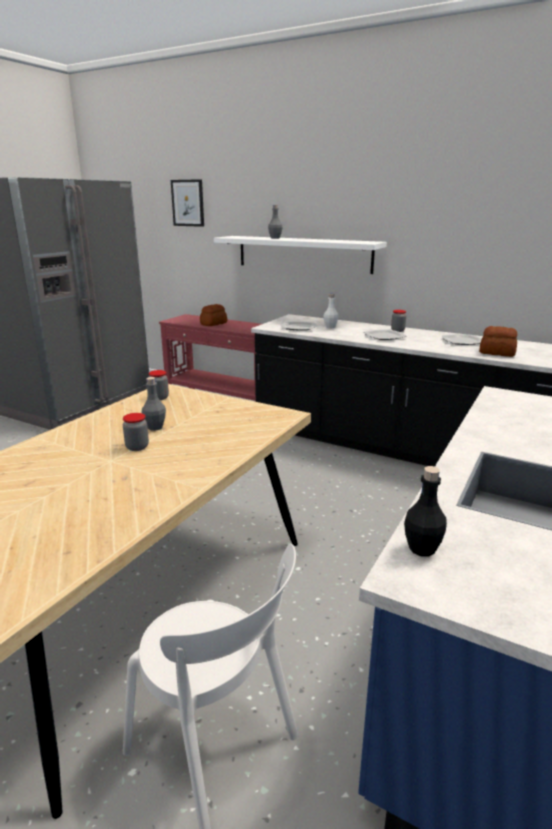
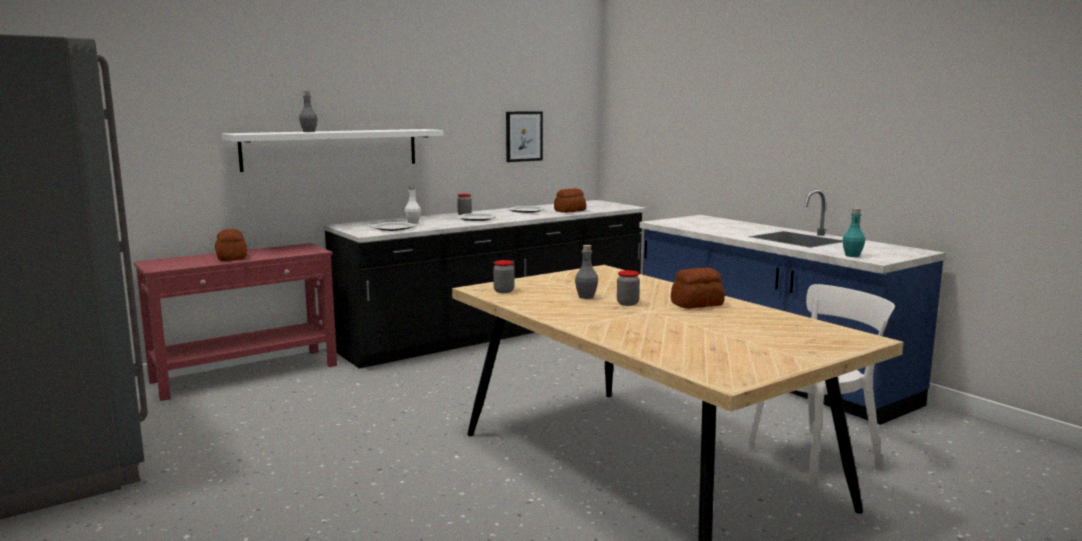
camera: 65 degrees left, 10 degrees down
(149, 480) = (697, 304): none -> bread
(188, 203) = (133, 89): picture -> picture (524, 136)
(422, 549) = (852, 255): black bottle -> turquoise bottle

